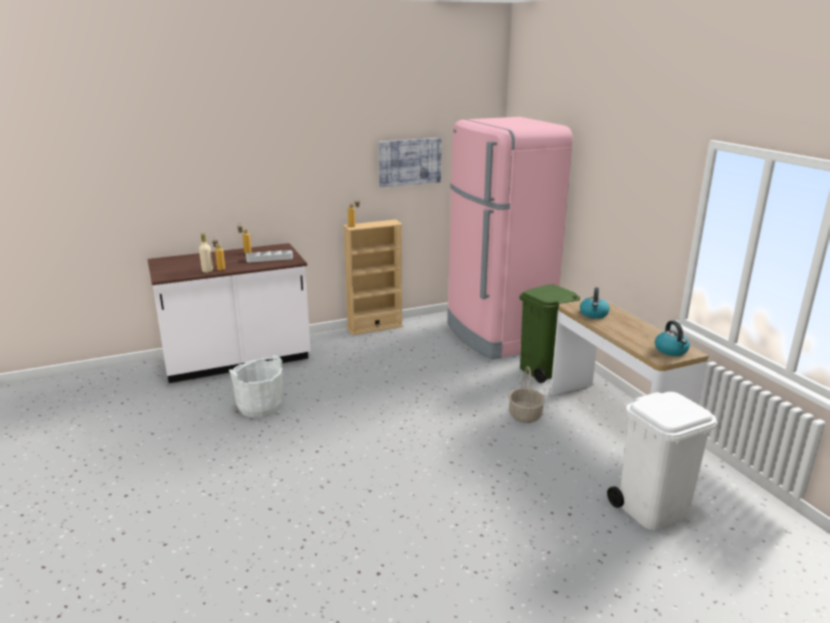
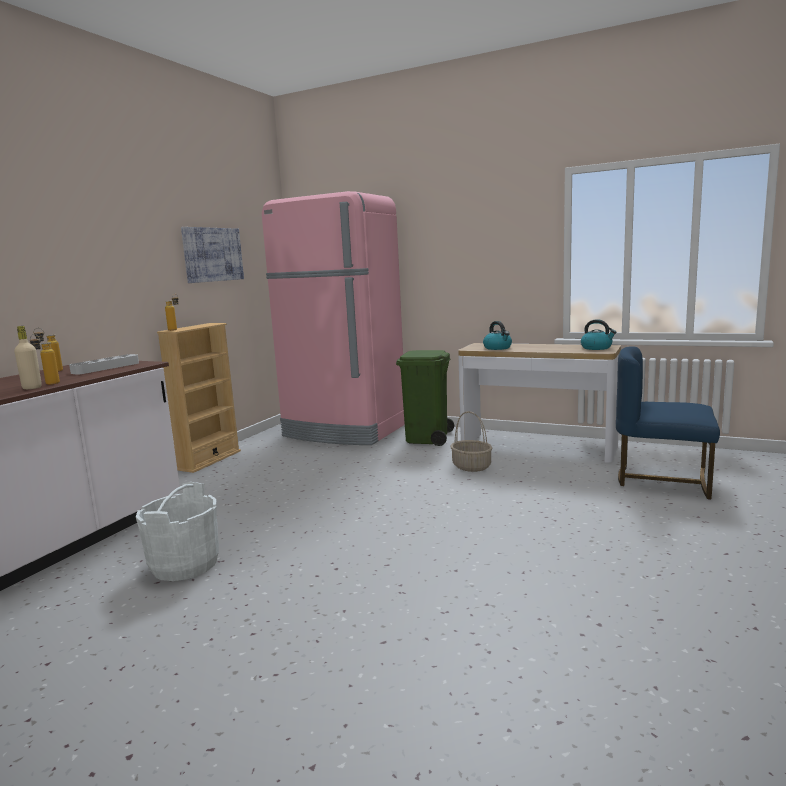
camera: 40 degrees left, 10 degrees down
(653, 509) = (663, 480): white trash can -> blue chair

